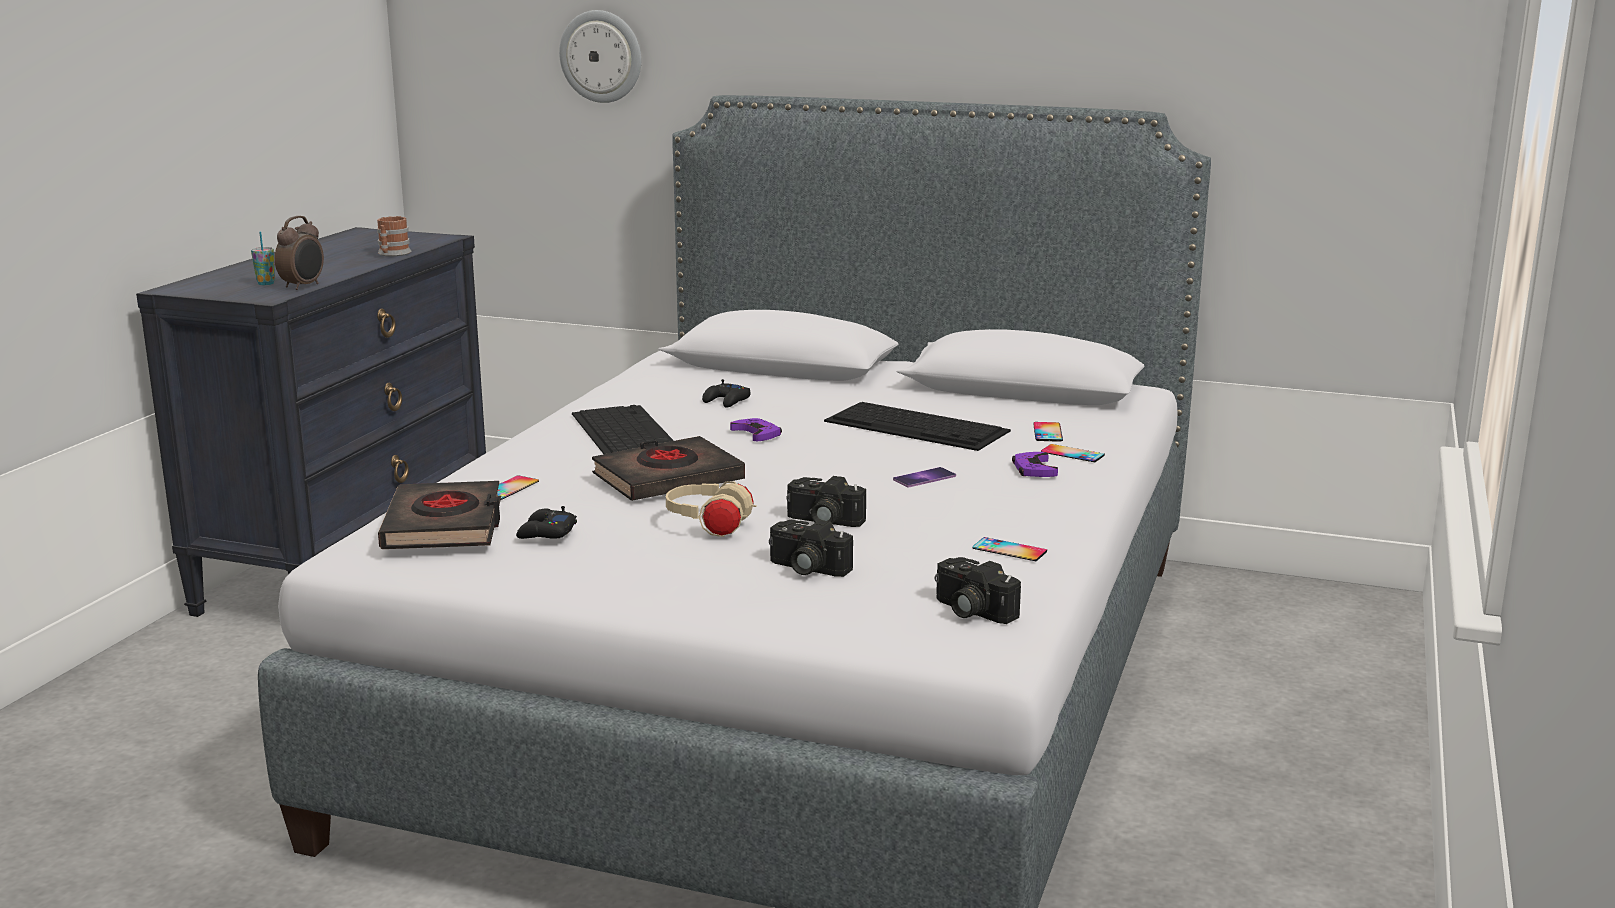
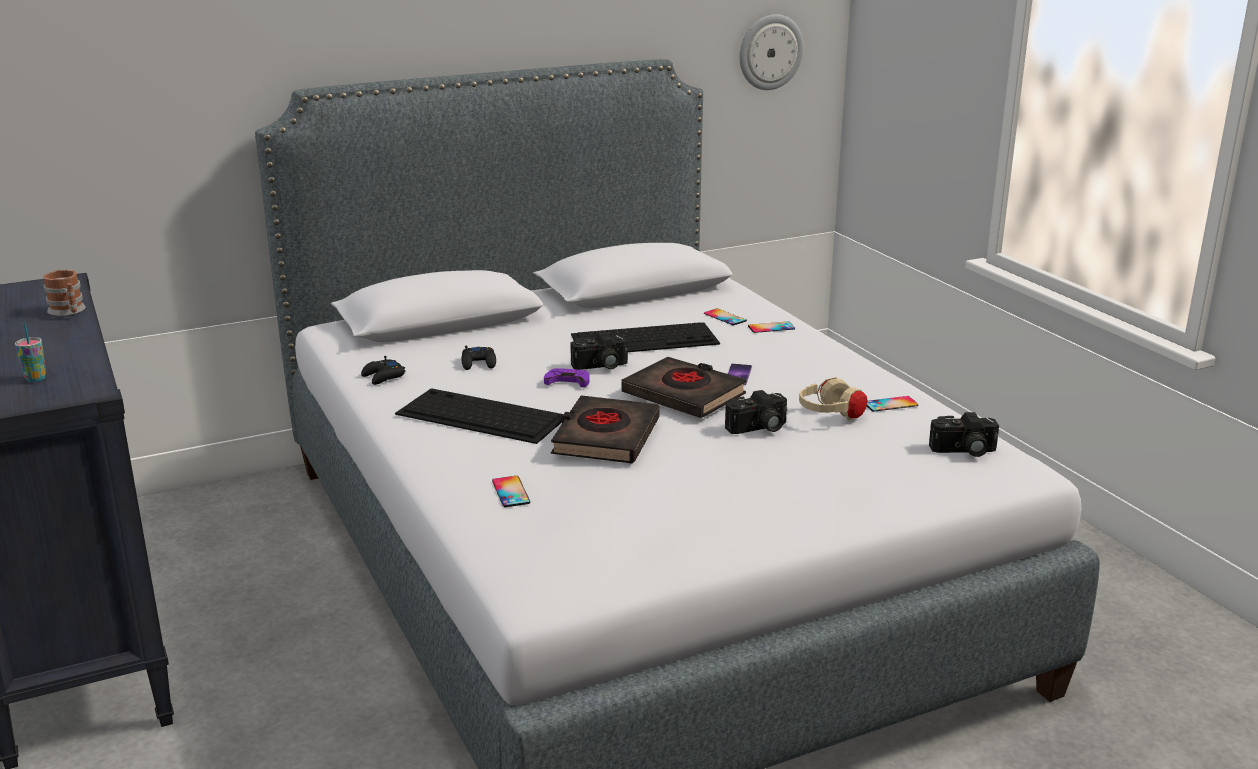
camera: 45 degrees left, 5 degrees up
(303, 286) = (88, 369): alarm clock -> none
(444, 526) = (554, 540): black book -> black book (684, 395)
(546, 533) = (636, 512): black game controller -> black game controller (383, 377)
(601, 56) = (149, 65): wall clock -> wall clock (770, 52)
(710, 527) = (710, 461): beige headphones -> beige headphones (831, 416)
(806, 569) = (829, 464): camera -> camera (600, 366)
(1033, 470) = (778, 346): purple game controller -> none

